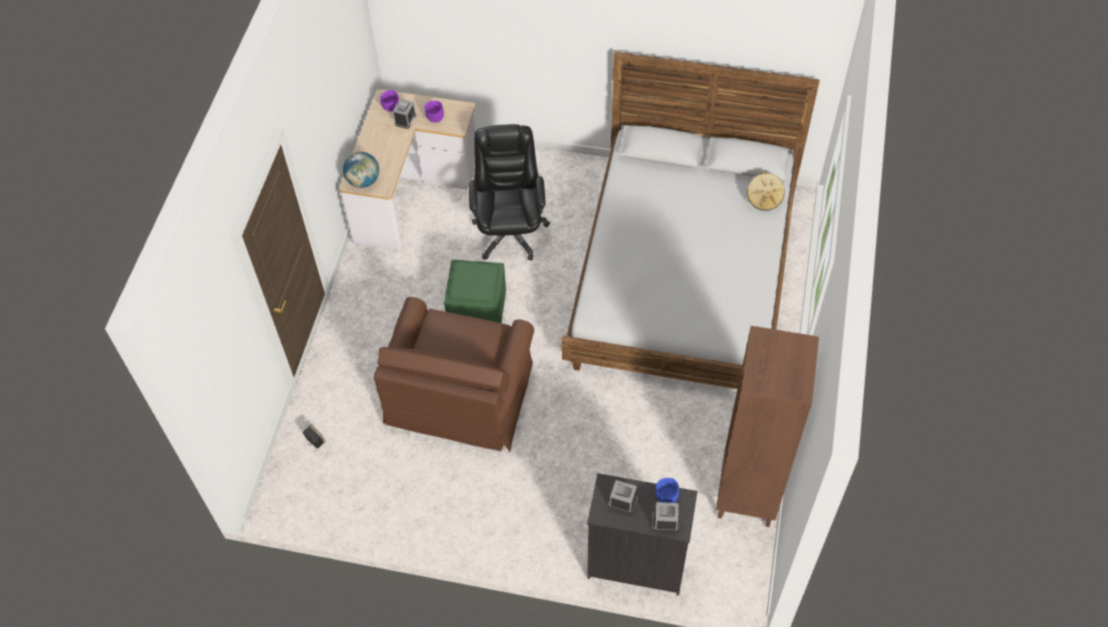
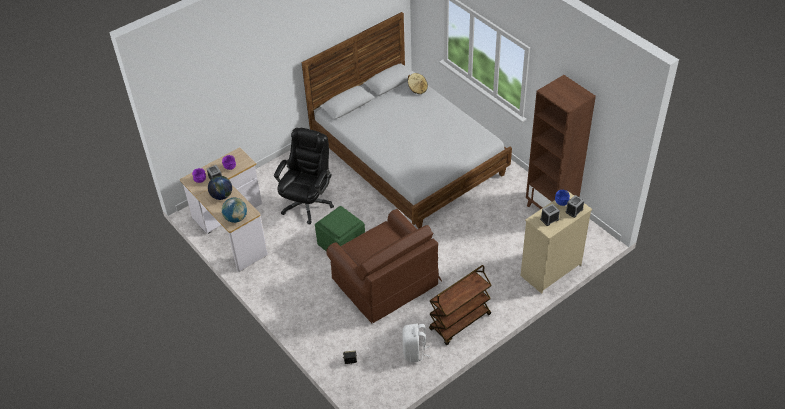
camera: 50 degrees left, 10 degrees down
(378, 498) = (414, 352): none -> white backpack
(385, 144) = (222, 196): none -> globe
(462, 516) = (460, 322): none -> brown cart
(510, 231) = (307, 203): black office chair -> black office chair turned 75 degrees clockwise
(636, 563) = (550, 270): black dresser -> beige dresser

